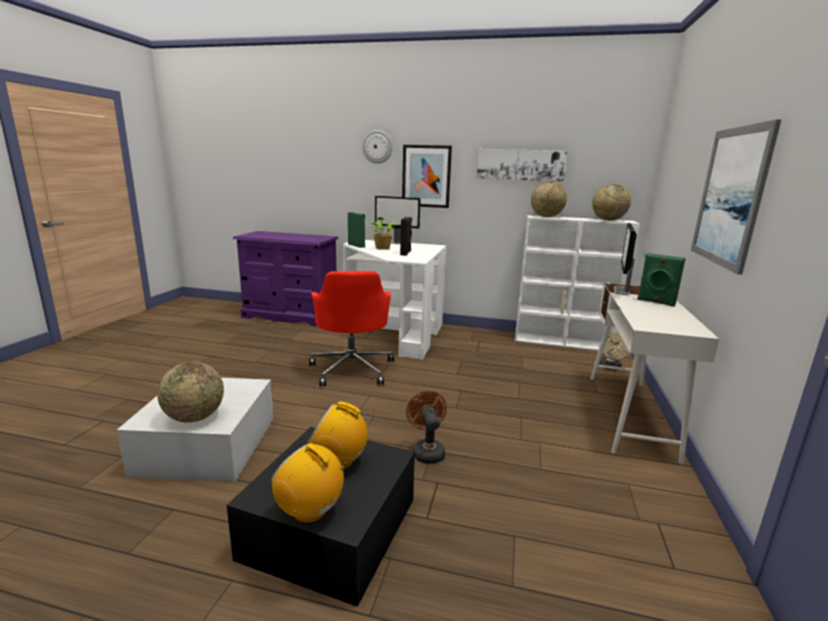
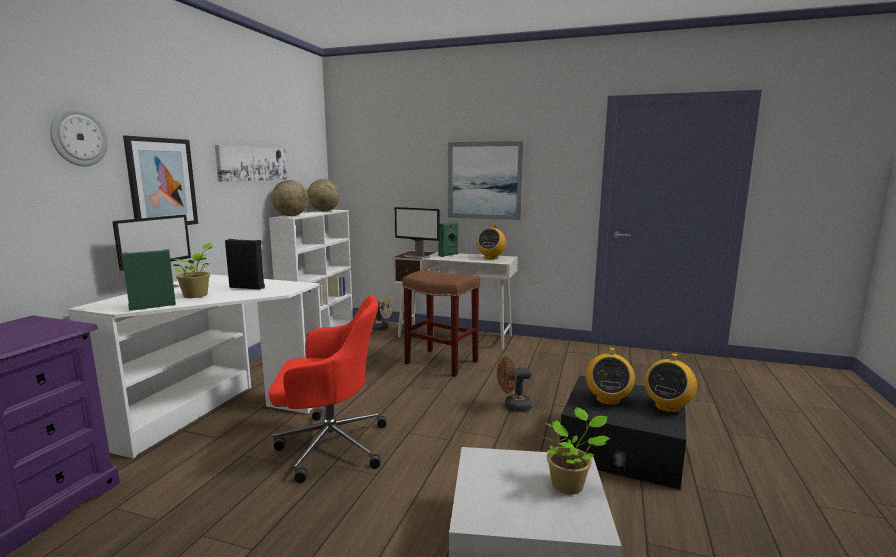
camera: 85 degrees left, 5 degrees down
(194, 417) = (569, 485): globe -> potted plant
(529, 405) = (440, 362): none -> brown stool
(673, 322) = (491, 257): none -> radio

